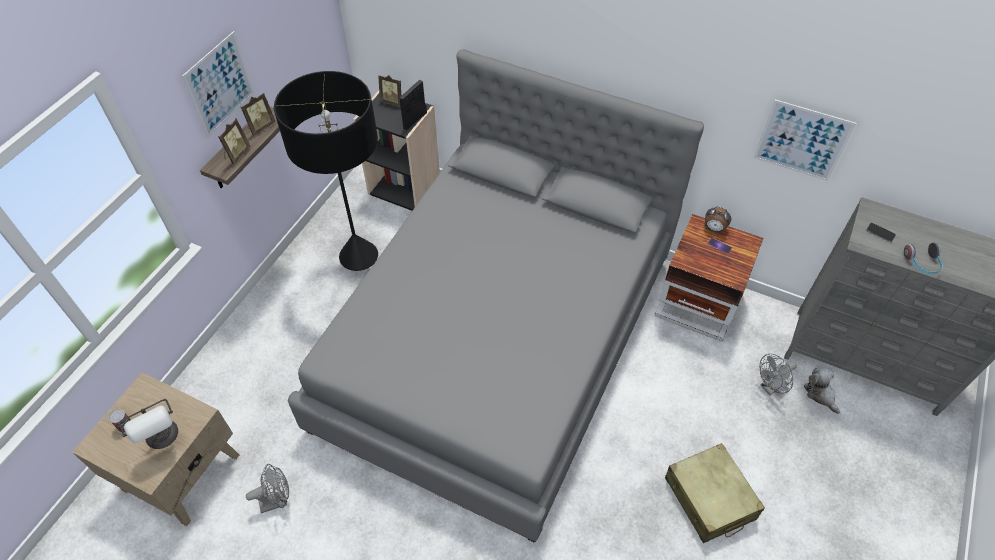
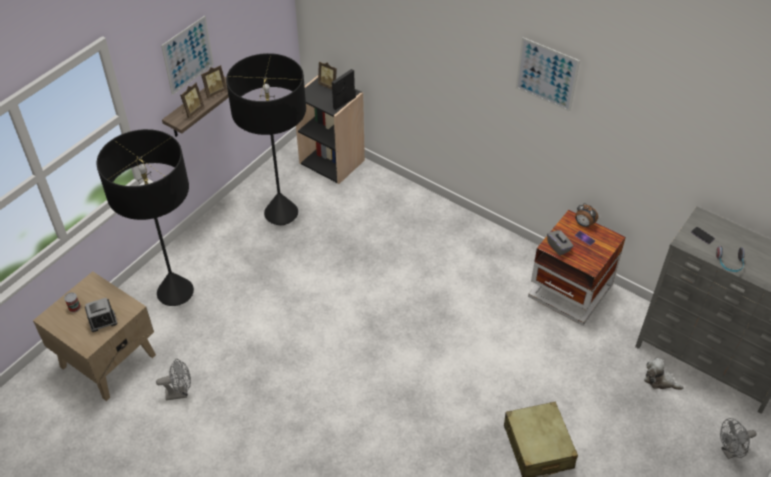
camera: 10 degrees right, 5 degrees down
(165, 439) = (103, 321): table lamp -> alarm clock
(252, 373) = (176, 294): none -> black floor lamp
(498, 341) = (386, 298): grey bed -> none
(693, 260) = (558, 247): none -> grey tissue box
(770, 387) = (616, 369): grey fan -> grey fan (730, 452)
(802, 141) = (648, 153): picture -> picture (546, 74)
(820, 394) = (659, 380): plush toy -> plush toy turned 45 degrees counterclockwise

